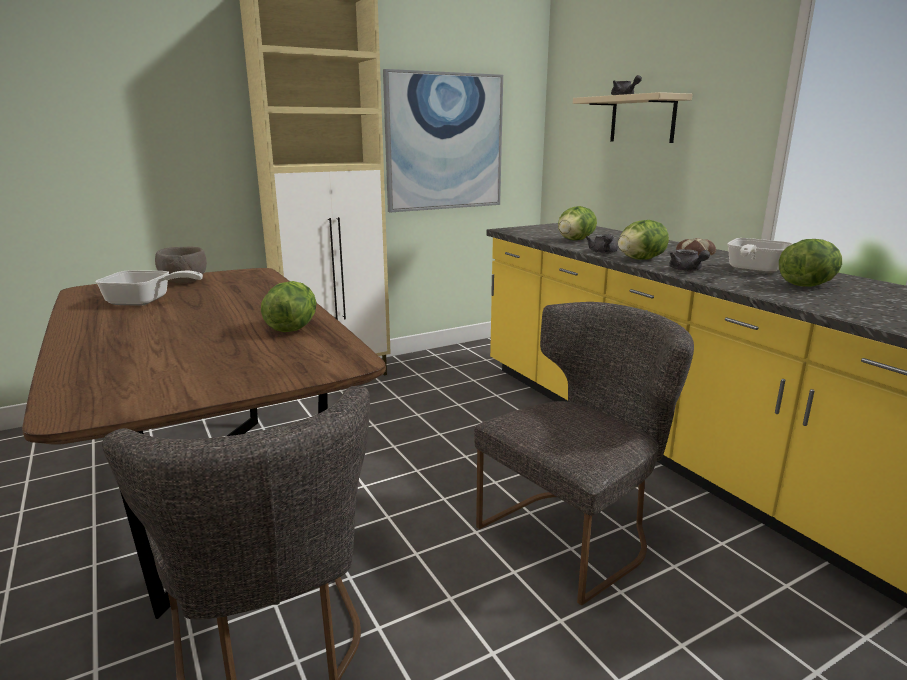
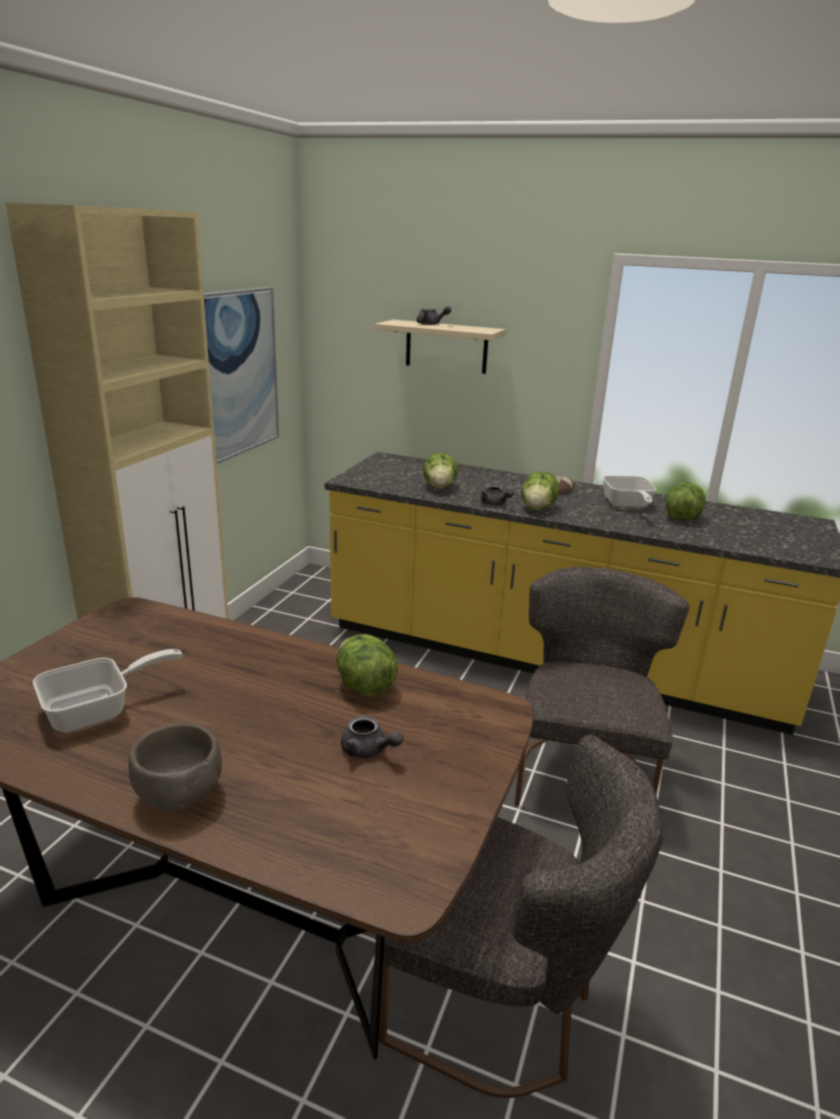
camera: 40 degrees left, 5 degrees up
(183, 282) = (69, 658): brown bowl -> brown bowl (179, 796)
(687, 270) = (591, 517): grey teapot -> grey teapot (368, 751)

